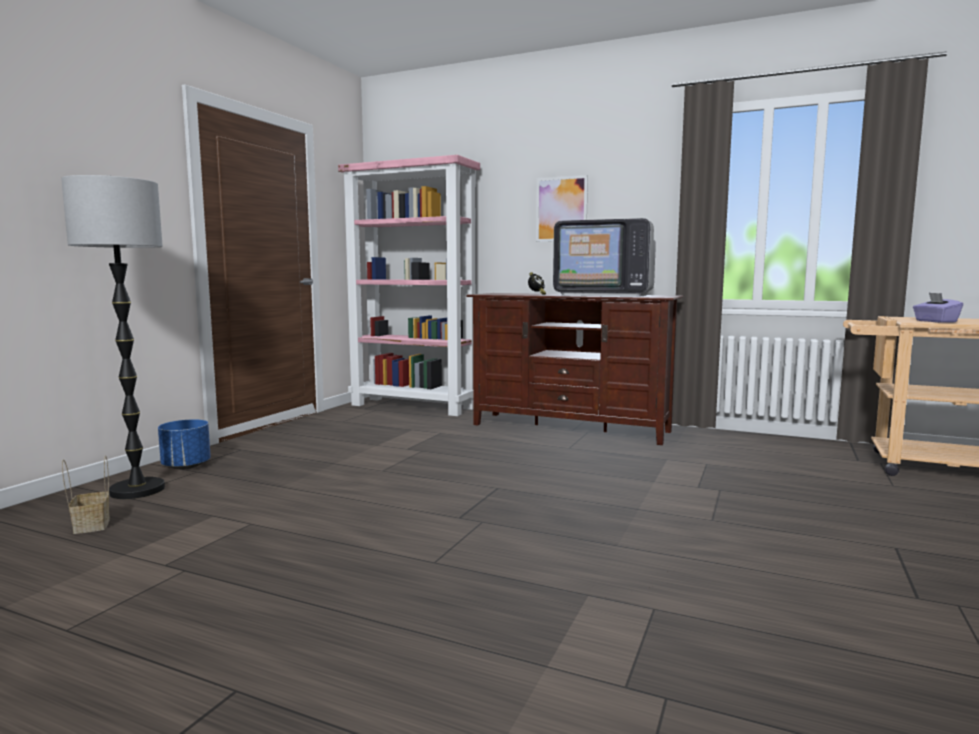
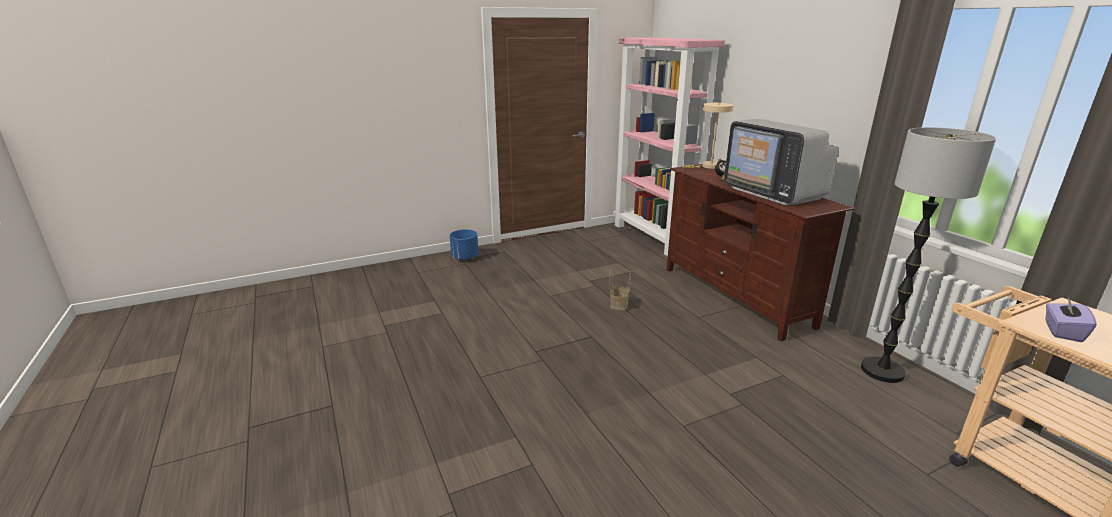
camera: 40 degrees right, 15 degrees up
(91, 525) = (388, 288): basket -> basket (619, 304)
(138, 490) = (427, 270): floor lamp -> floor lamp (882, 371)
(499, 293) = (707, 166): none -> beige table lamp
(561, 209) = (781, 94): picture -> none

